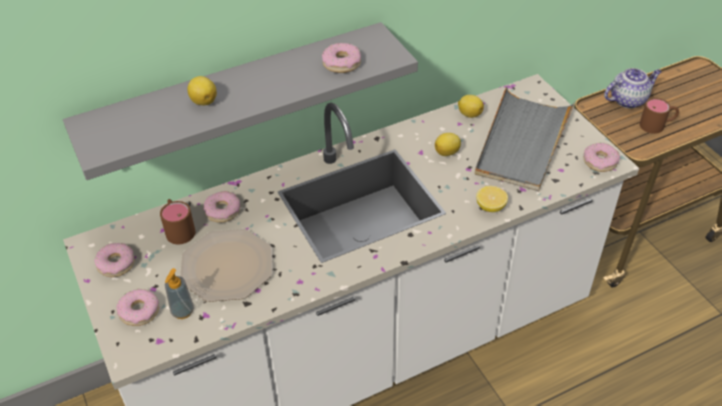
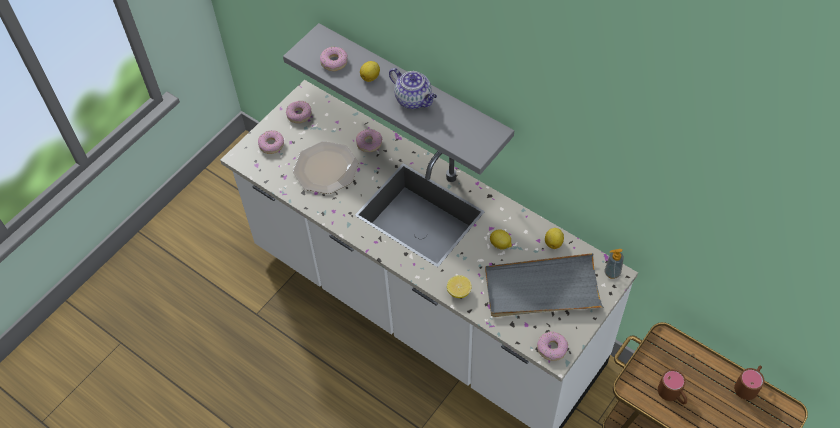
camera: 65 degrees right, 10 degrees up
(178, 228) = (342, 129): brown mug -> brown mug (748, 385)
(182, 311) = (281, 164): soap dispenser -> soap dispenser (612, 273)
(341, 63) = (451, 128): donut -> donut (334, 62)
(628, 99) = (692, 362): teapot -> teapot (414, 99)

